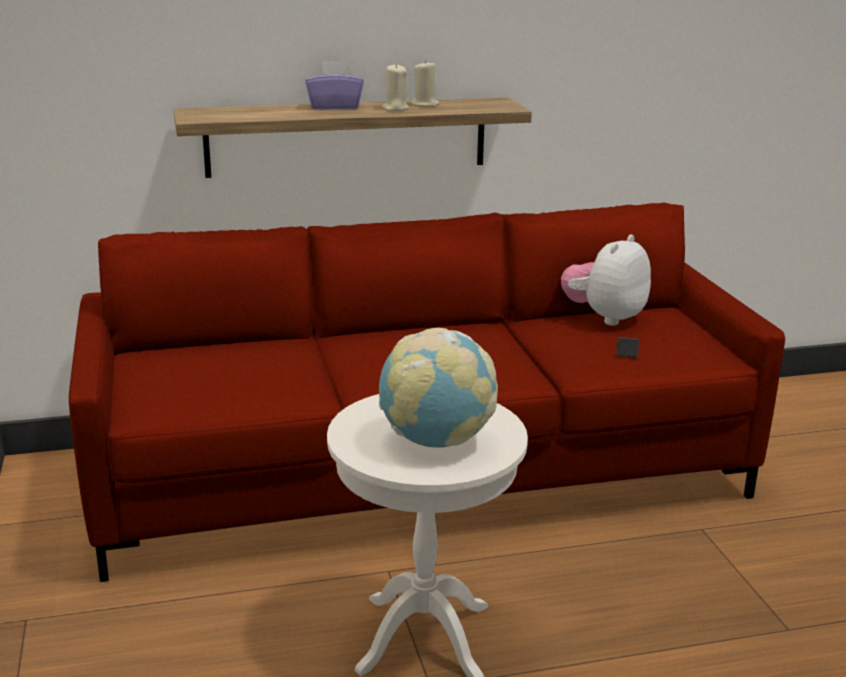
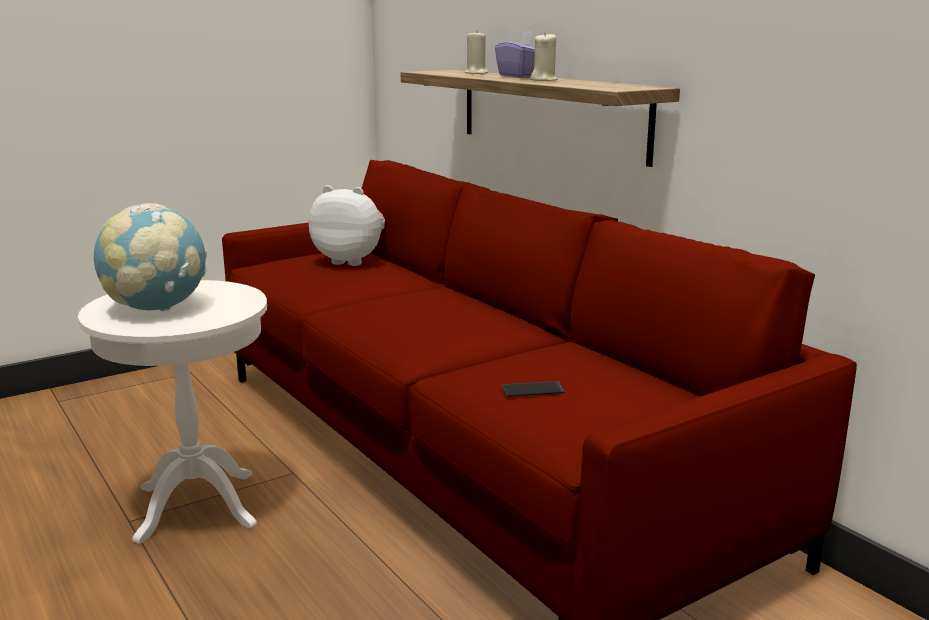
camera: 70 degrees right, 5 degrees down
(425, 104) = (580, 82): beige candle -> beige candle (476, 73)
(604, 317) = (619, 371): plush toy -> plush toy (350, 261)

